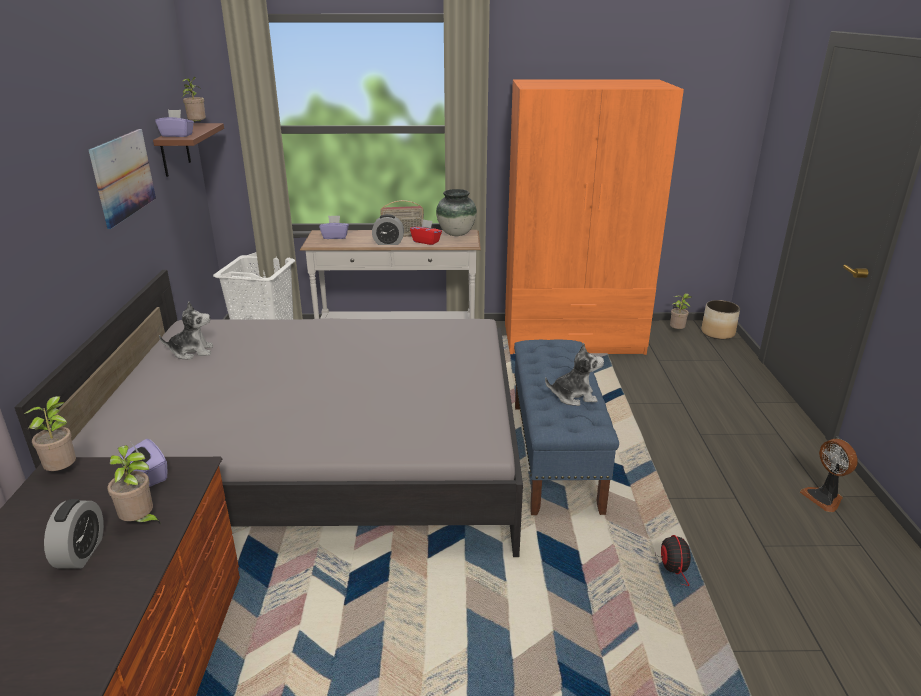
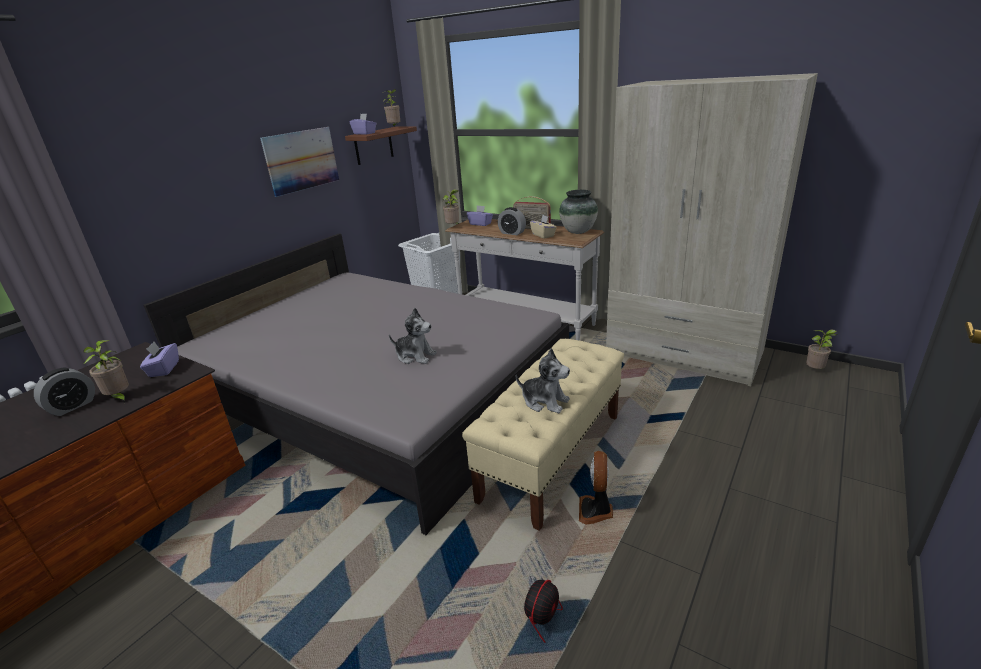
camera: 35 degrees right, 0 degrees up
(64, 471) = (139, 353): potted plant -> potted plant (453, 227)
(192, 352) = (322, 295): plush toy -> plush toy (415, 356)
(426, 241) = (543, 235): red tissue box -> beige tissue box
(554, 455) = (552, 456): blue bench -> beige bench
(573, 339) = (684, 353): orange wardrobe -> beige wardrobe
(718, 333) = (869, 384): planter -> none
(824, 498) = (825, 626): fan -> fan (595, 511)

